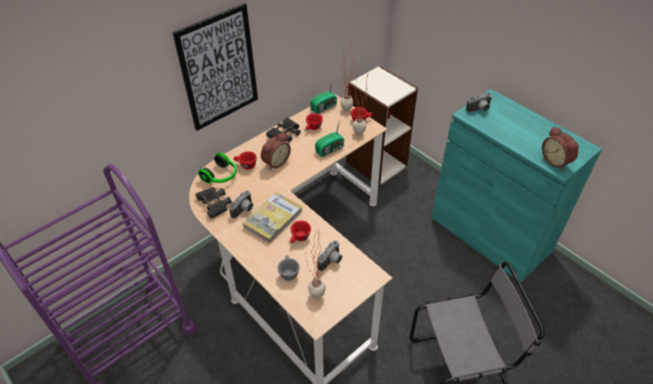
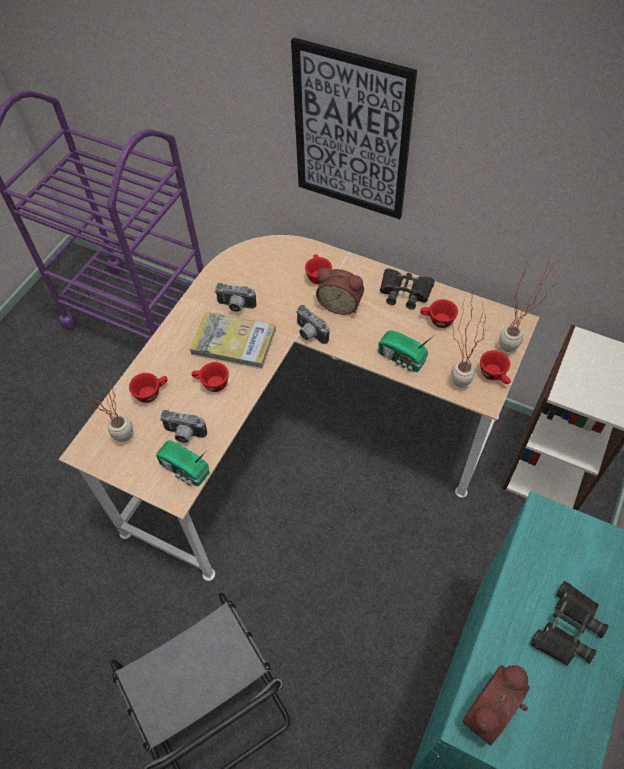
camera: 70 degrees right, 10 degrees up
(214, 204) = (234, 273): black binoculars -> black binoculars (567, 628)
(221, 176) = (285, 259): headphones -> none
(288, 272) = (151, 392): grey cup -> red cup
(324, 107) = (495, 318): radio -> radio (185, 470)
(479, 110) = (571, 535): camera -> camera (309, 334)

